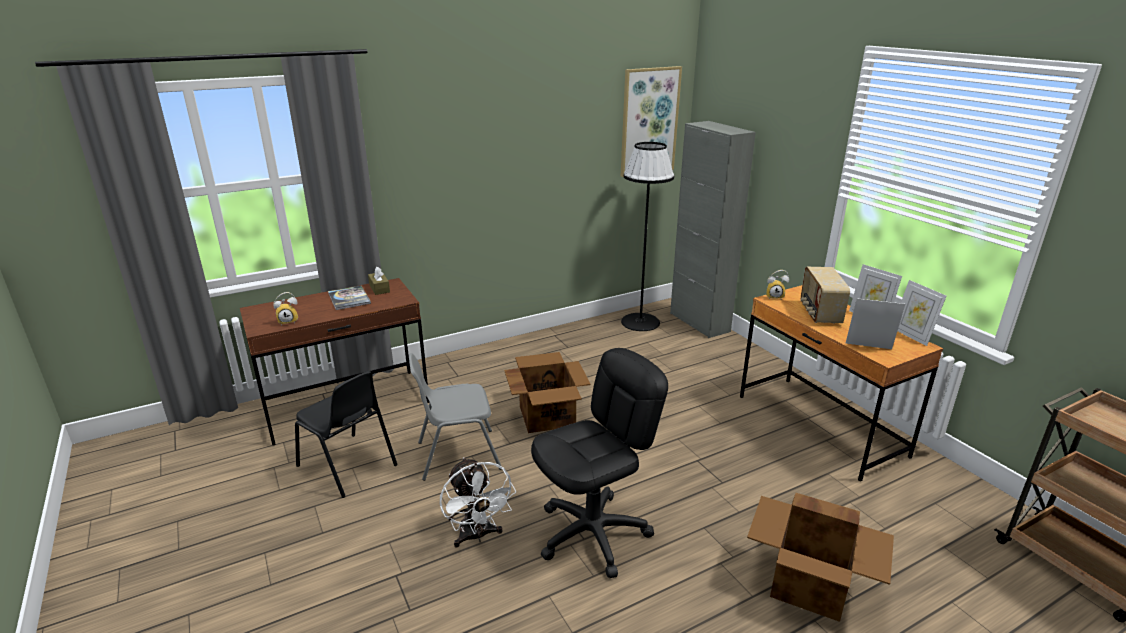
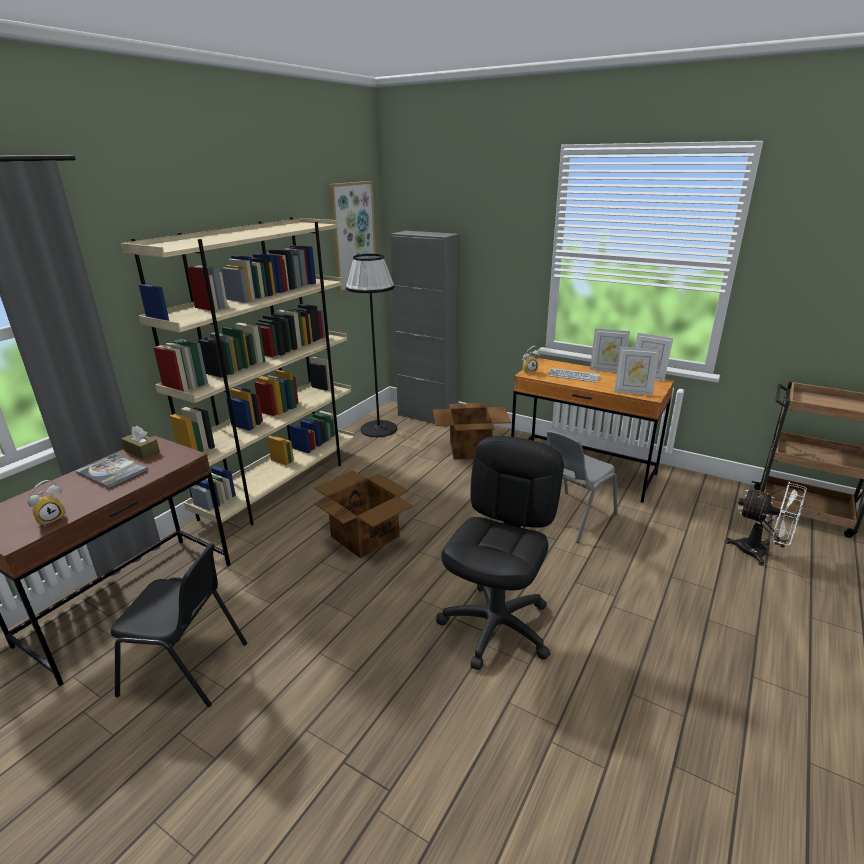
camera: 30 degrees left, 0 degrees up
(457, 455) = (306, 606): grey chair -> grey chair (571, 517)
(477, 536) = (394, 678): white fan -> white fan (760, 553)
(514, 350) = (281, 486): none -> beige bookcase
(810, 585) = (682, 593): cardboard box -> cardboard box (471, 449)
(819, 314) = (573, 376): radio -> keyboard
(868, 348) = (633, 392): picture frame -> picture frame turned 150 degrees counterclockwise

